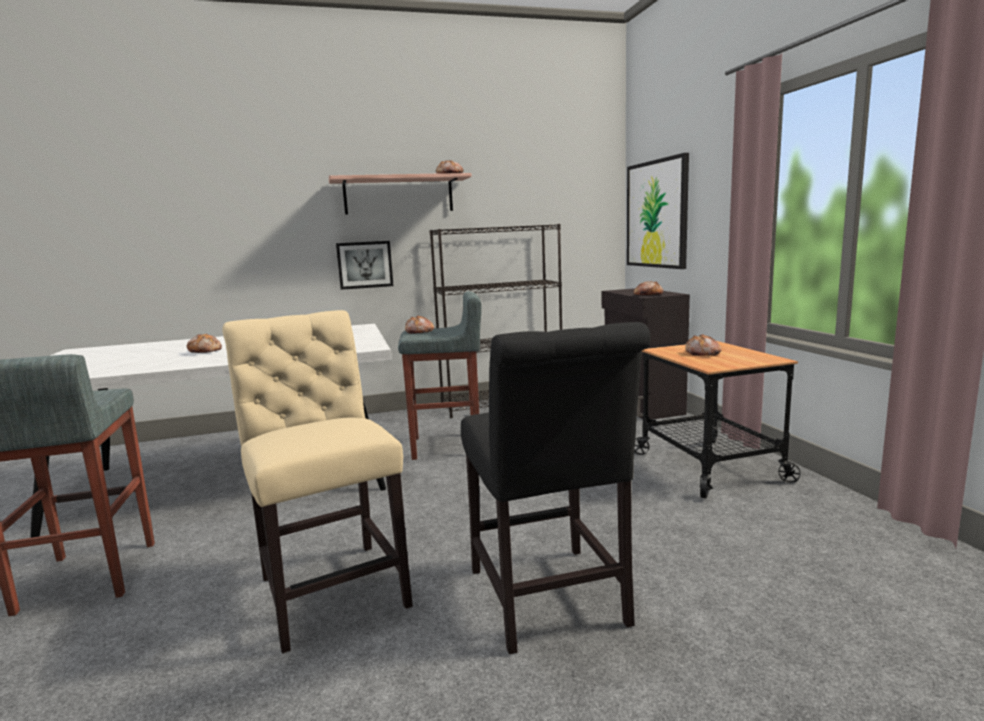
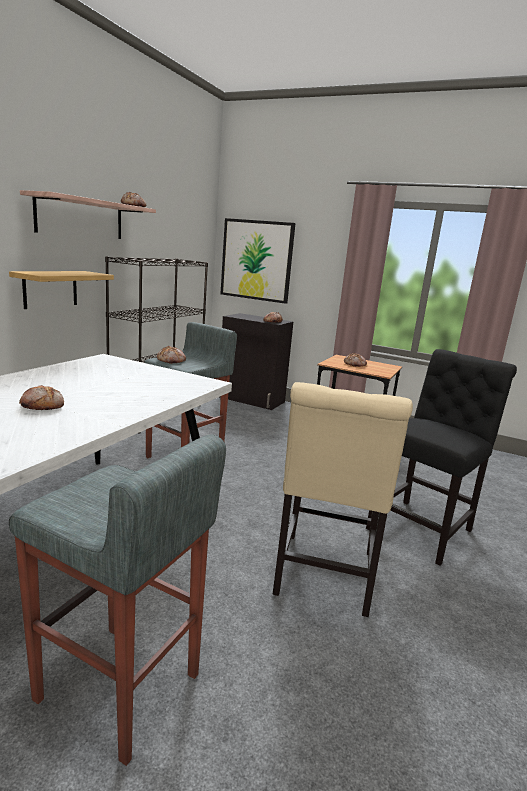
camera: 50 degrees left, 5 degrees up
(331, 587) = (323, 577): beige chair -> beige chair turned 90 degrees counterclockwise
(365, 264) = (50, 289): picture -> shelf
(550, 602) = (423, 528): black chair -> black chair turned 75 degrees counterclockwise

